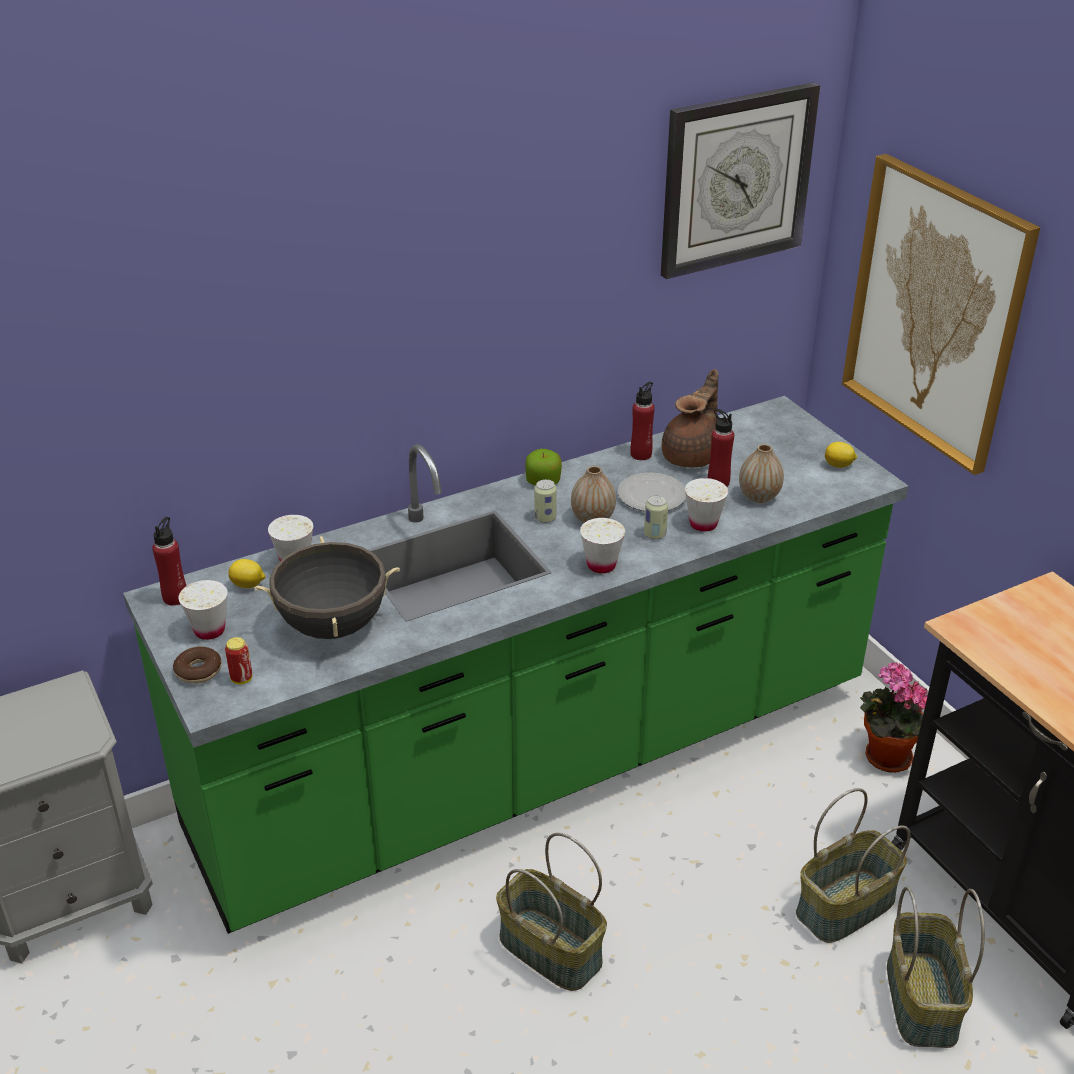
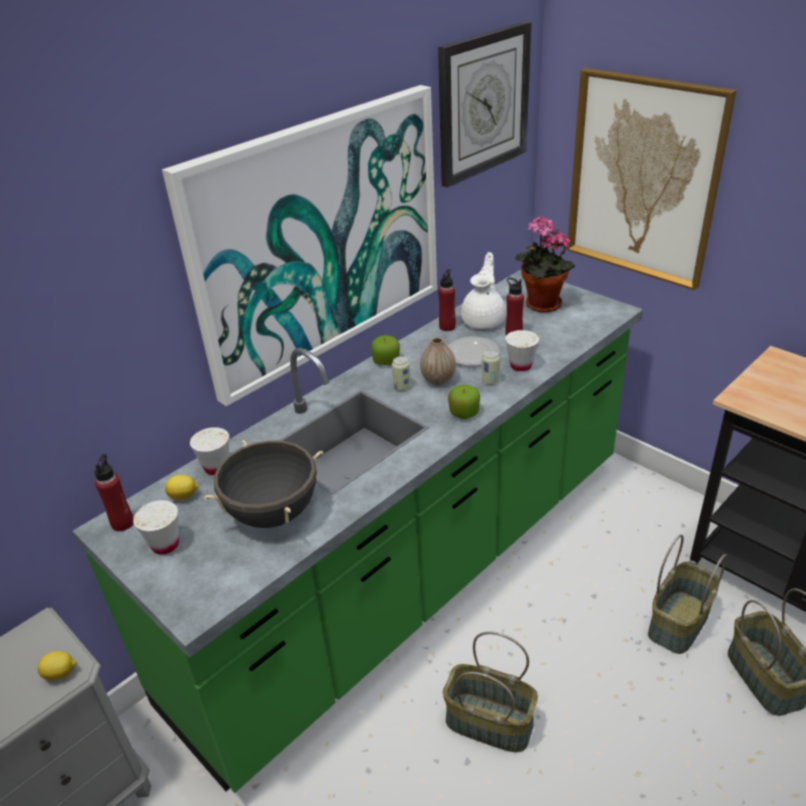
camera: 15 degrees left, 0 degrees up
(198, 671) = (170, 584): donut -> none
(241, 679) = (212, 581): can -> none
(475, 320) = (320, 239): none -> picture
(601, 565) = (464, 413): white cup -> apple
(692, 456) = (484, 320): brown teapot -> white teapot
(759, 497) = (548, 338): vase -> none
(839, 465) = (589, 305): lemon -> lemon (61, 674)
(883, 758) = (648, 507): potted plant -> potted plant (540, 305)

